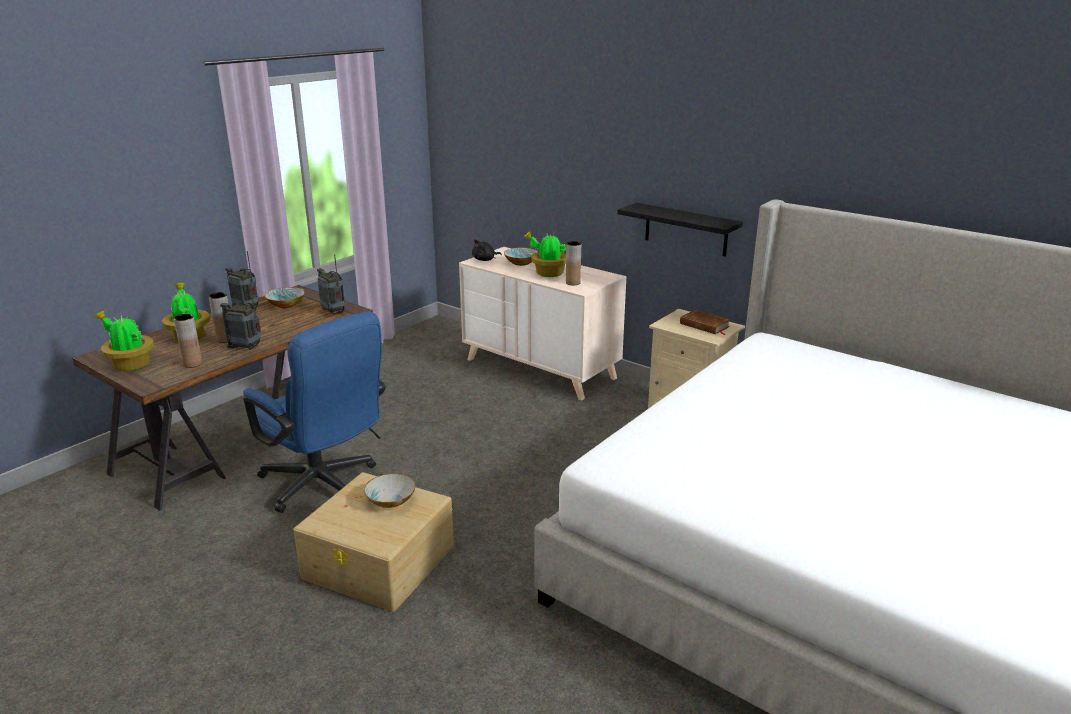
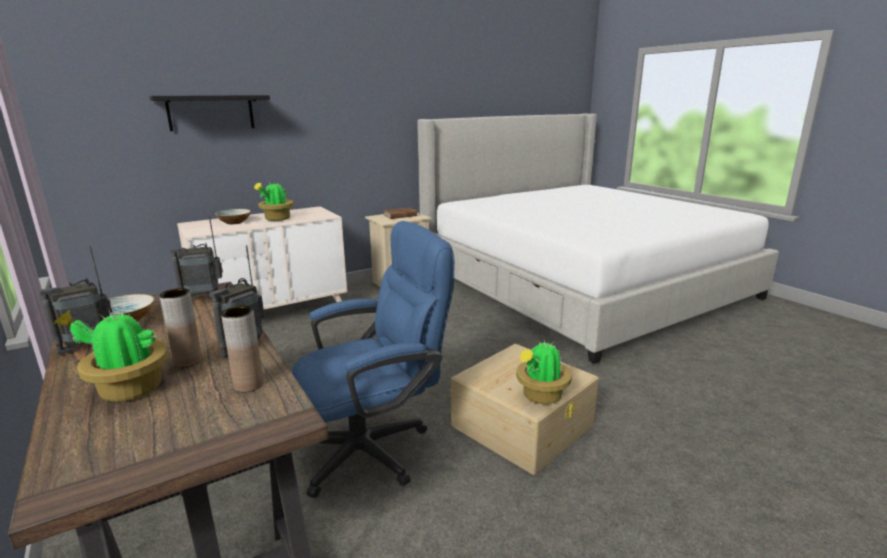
camera: 70 degrees left, 5 degrees down
(130, 365) = (175, 444): potted plant -> potted plant (541, 396)
(390, 501) = (511, 367): bowl -> none
(485, 260) = (200, 230): black plush toy -> none
(573, 283) = (310, 216): brown vase -> none
(686, 229) = (358, 156): black shelf -> black shelf (211, 112)

